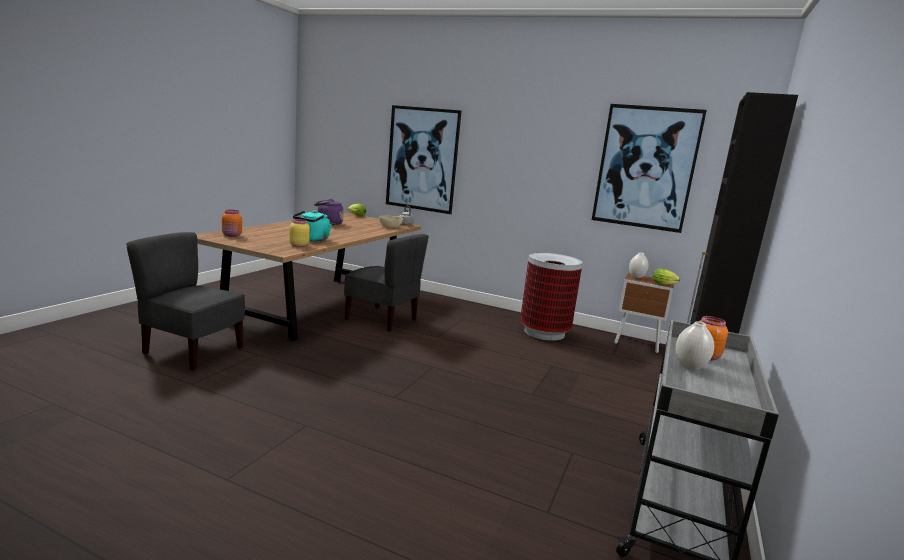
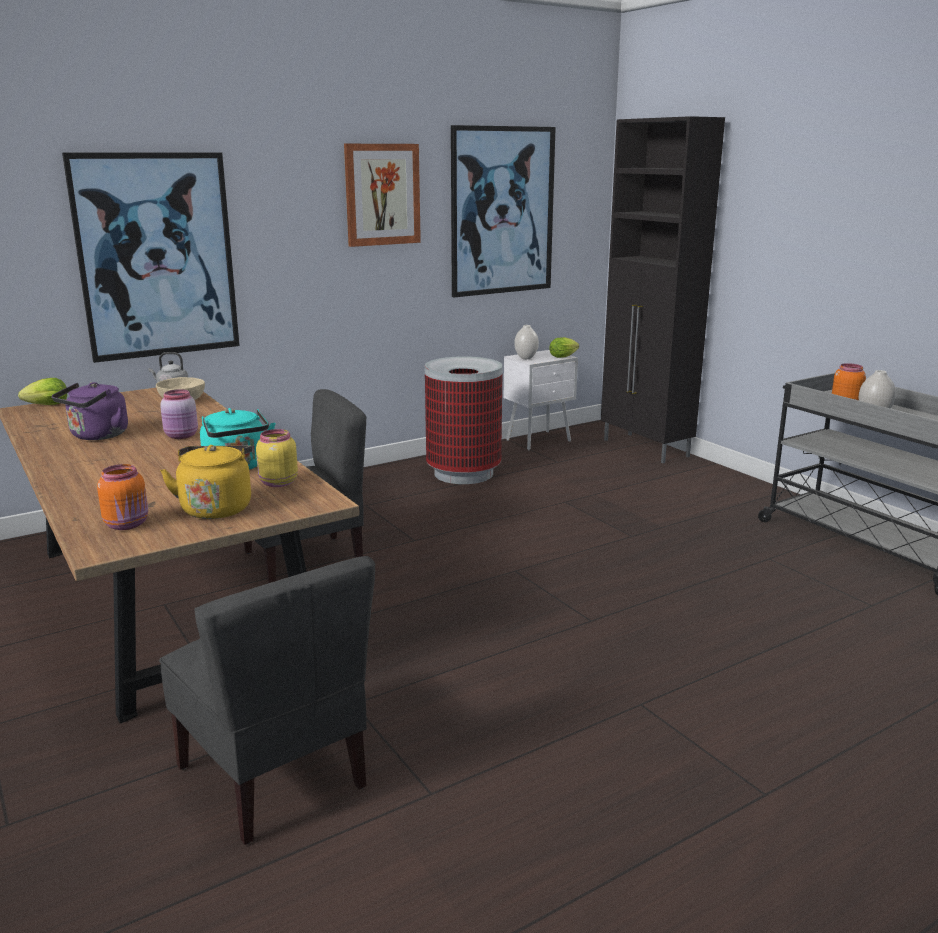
camera: 55 degrees left, 5 degrees up
(192, 351) = (275, 776): grey chair -> grey chair turned 90 degrees counterclockwise
(260, 242) = (216, 508): none -> yellow kettle
(343, 231) = (182, 436): none -> pink jar
(552, 144) = (382, 194): none -> picture
(638, 344) = (540, 441): brown nightstand -> white nightstand

